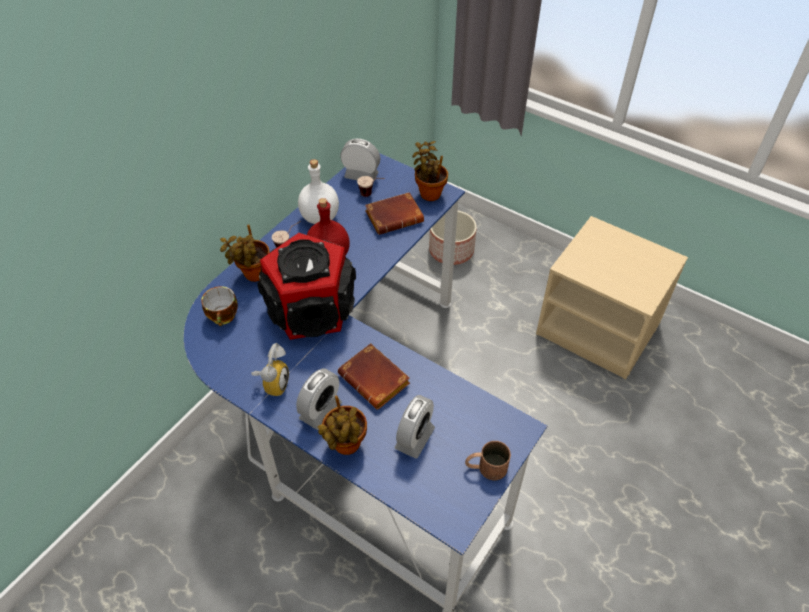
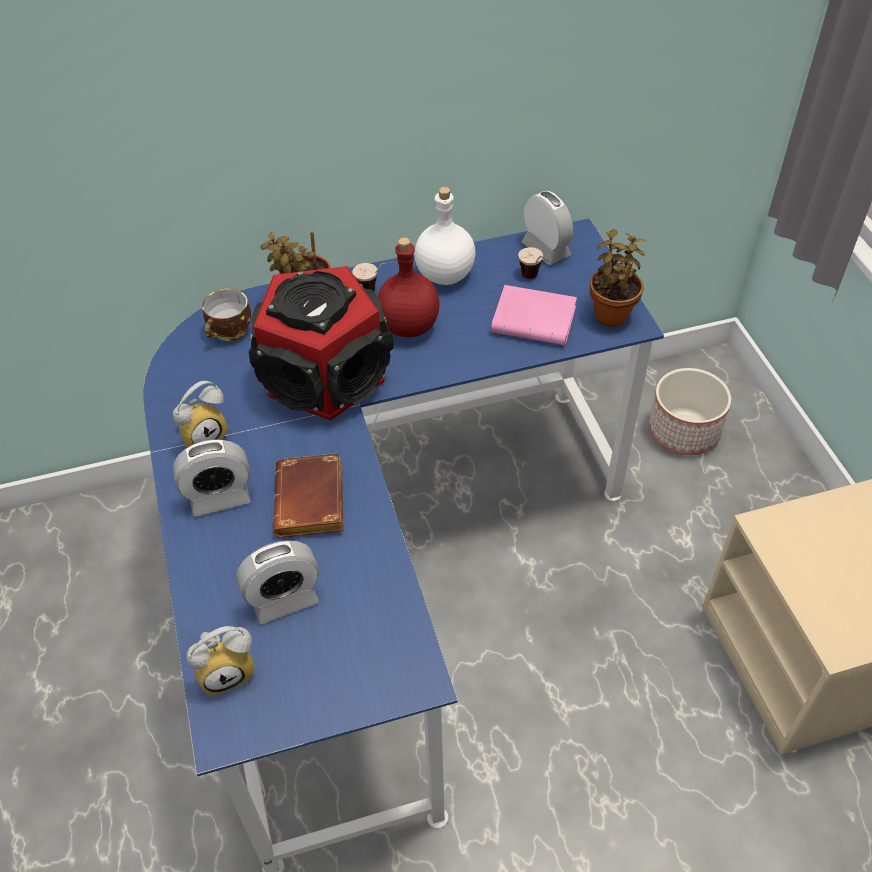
camera: 40 degrees right, 0 degrees up
(345, 446) = (204, 555): potted plant -> none
(395, 216) = (536, 320): brown book -> pink book
(423, 493) = (227, 670): none -> alarm clock
(485, 467) = (327, 694): brown mug -> none

